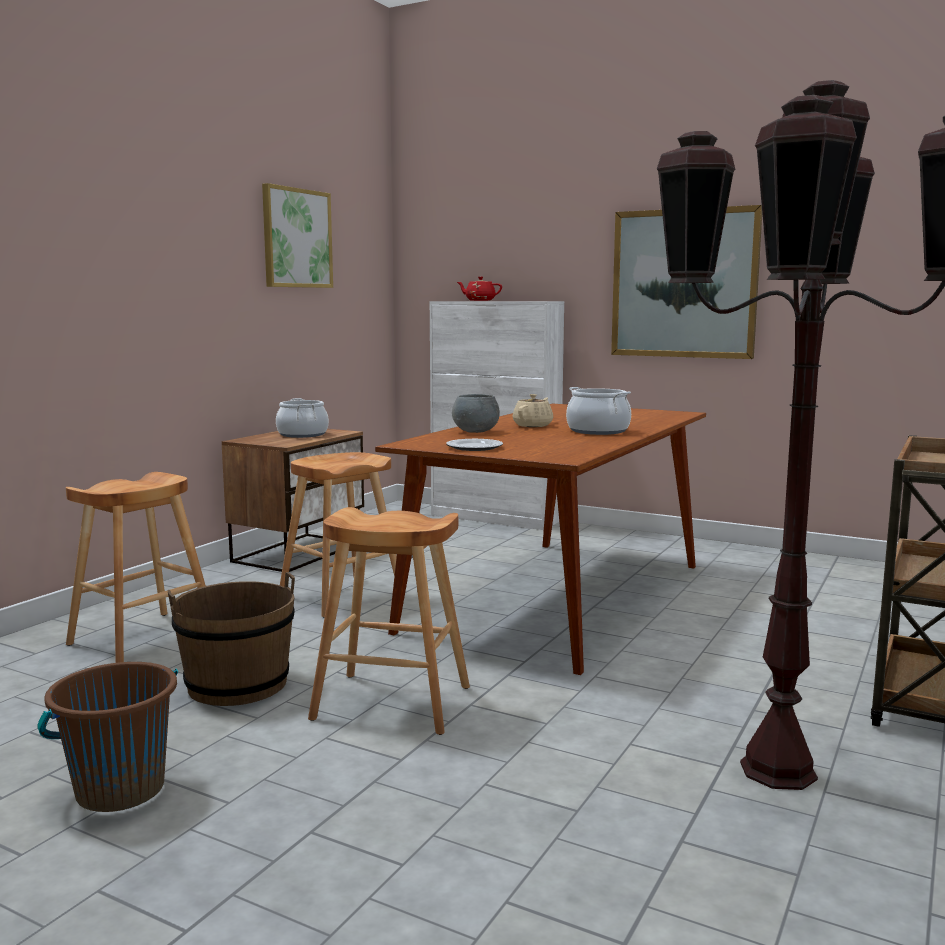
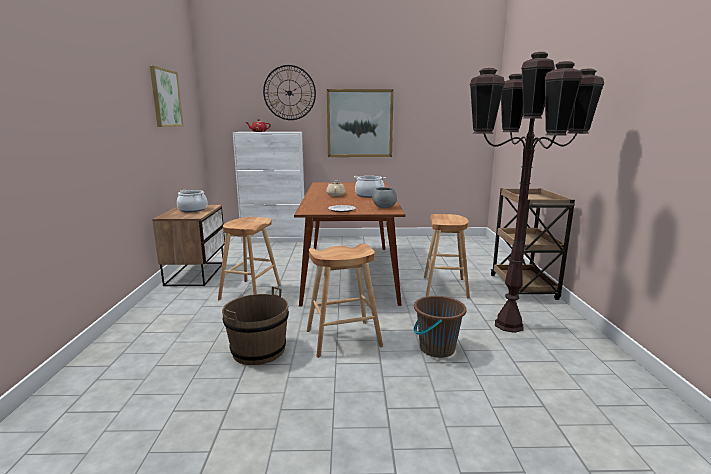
camera: 30 degrees left, 5 degrees up
(120, 790) = (271, 422): brown bucket -> brown bucket (436, 348)
(144, 638) = (170, 339): brown stool -> brown stool (445, 287)
(476, 432) = (320, 201): grey bowl -> grey bowl (384, 207)
(545, 223) = (289, 93): none -> wall clock

